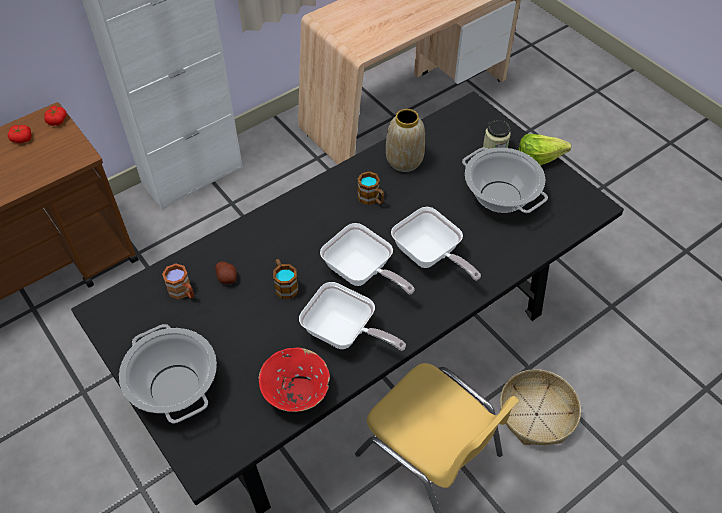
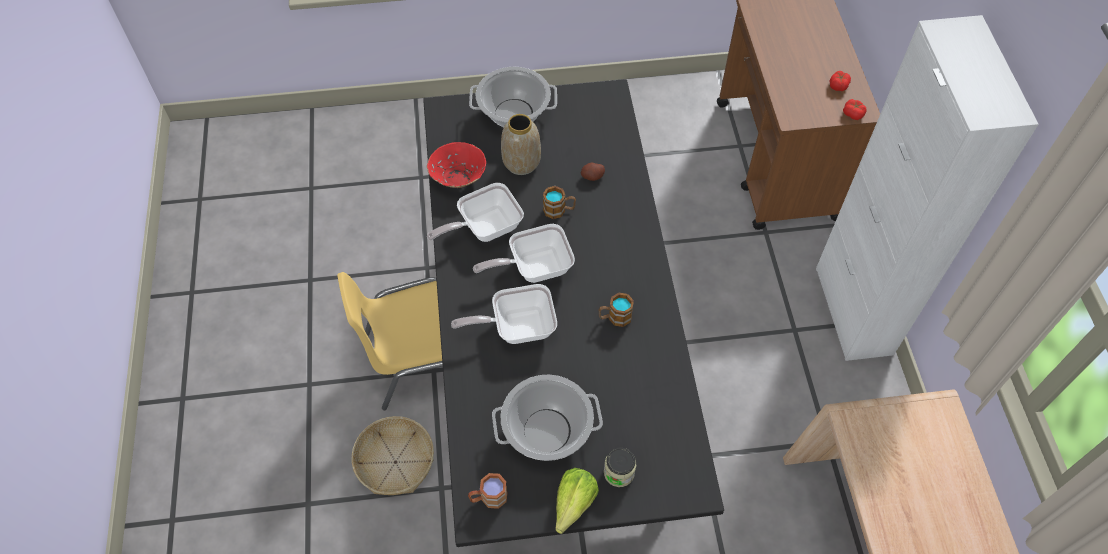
camera: 120 degrees right, 5 degrees up
(183, 292) = (596, 145): brown mug -> brown mug (488, 498)
(403, 161) = (649, 371): vase -> vase (522, 163)

